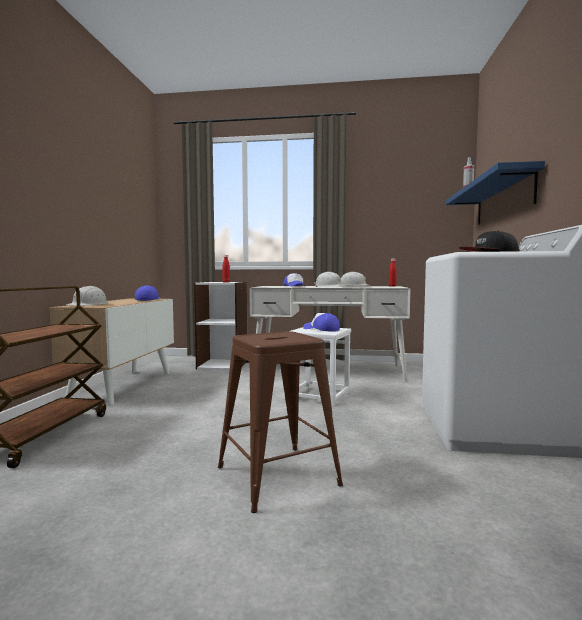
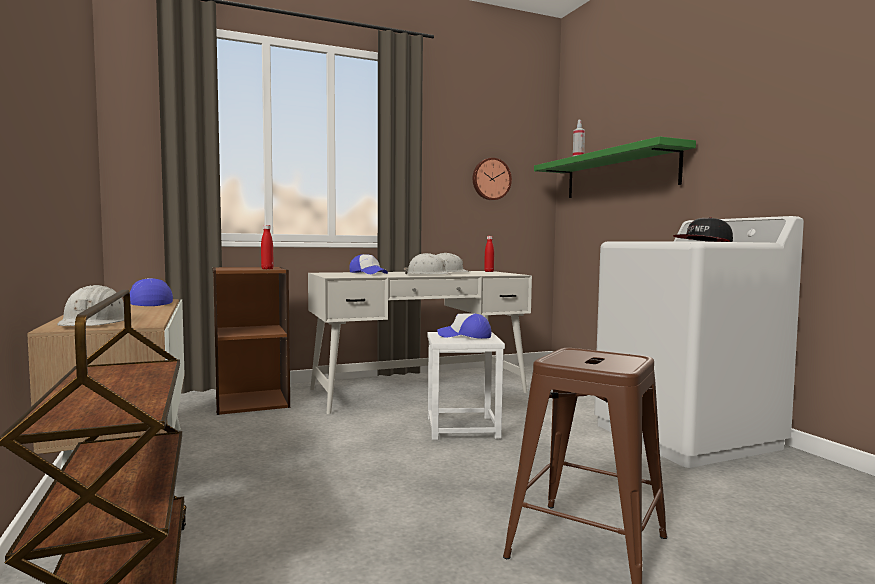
camera: 30 degrees left, 0 degrees up
(223, 365) = (252, 401): white bookcase -> brown bookcase
(409, 214) = (491, 179): none -> wall clock
(503, 200) = (619, 174): blue shelf -> green shelf

